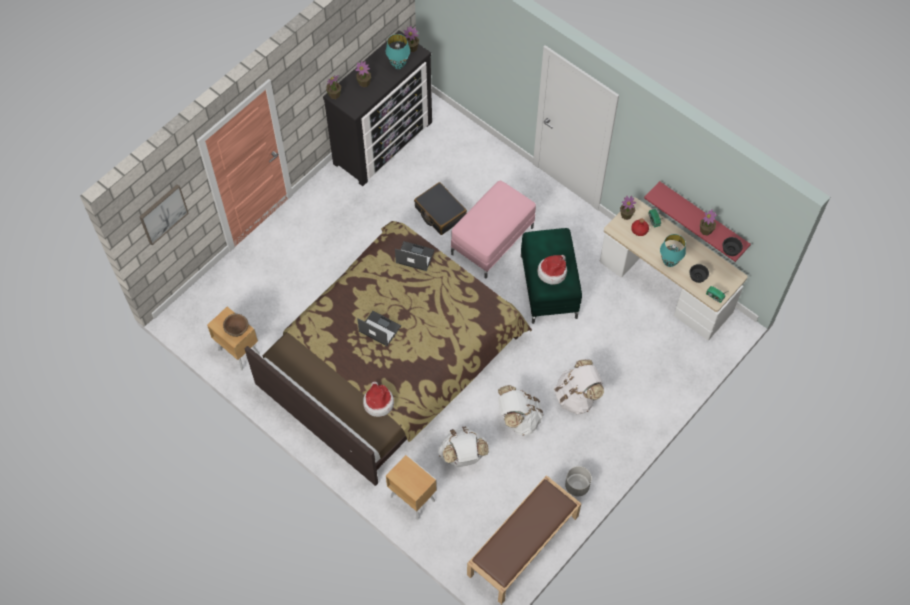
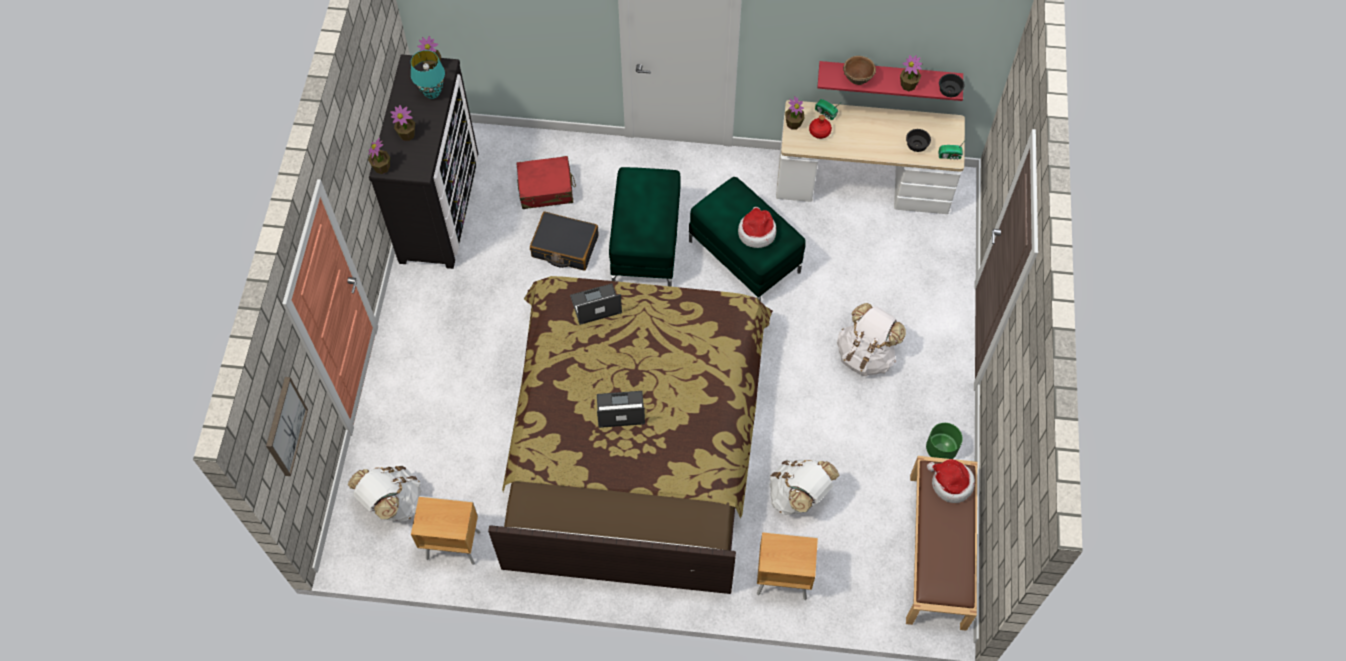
camera: 35 degrees left, 0 degrees up
(237, 330) = (453, 517): brown bowl -> brown bowl (857, 78)
(378, 402) = (684, 493): hat -> hat (950, 483)
(456, 169) = (546, 189): none -> red suitcase
(492, 241) = (646, 243): pink ottoman -> green ottoman
(518, 418) = (824, 417): white backpack -> white backpack (393, 503)
(577, 486) = (940, 449): grey planter -> green planter
(669, 262) = (877, 147): turquoise table lamp -> none

